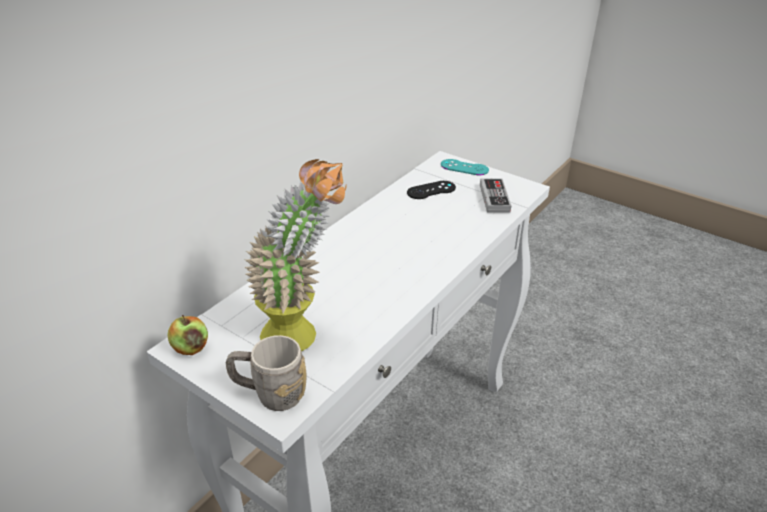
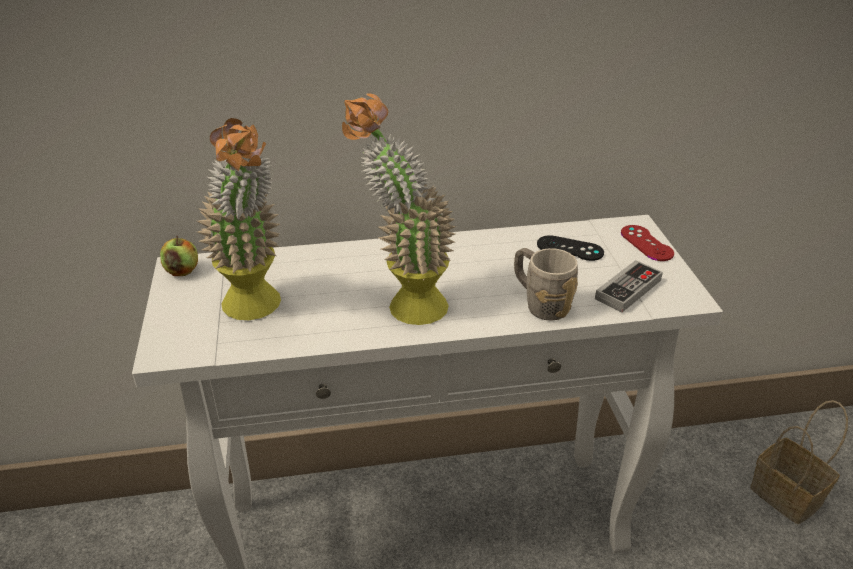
camera: 45 degrees right, 0 degrees up
(270, 394) = (175, 336): grey mug -> grey mug (540, 303)
(391, 275) = (403, 304): none -> potted plant
(464, 167) = (646, 243): turquoise game controller -> red game controller
(537, 302) = (788, 496): none -> basket

